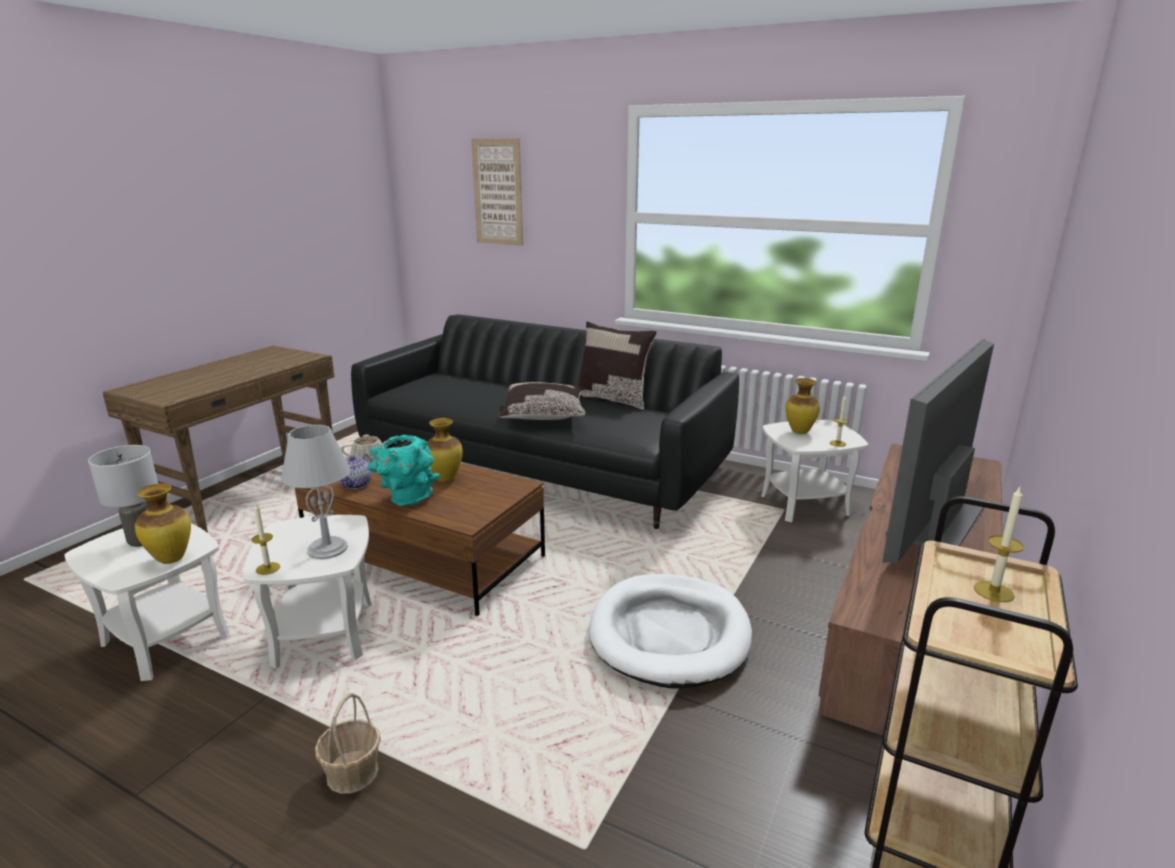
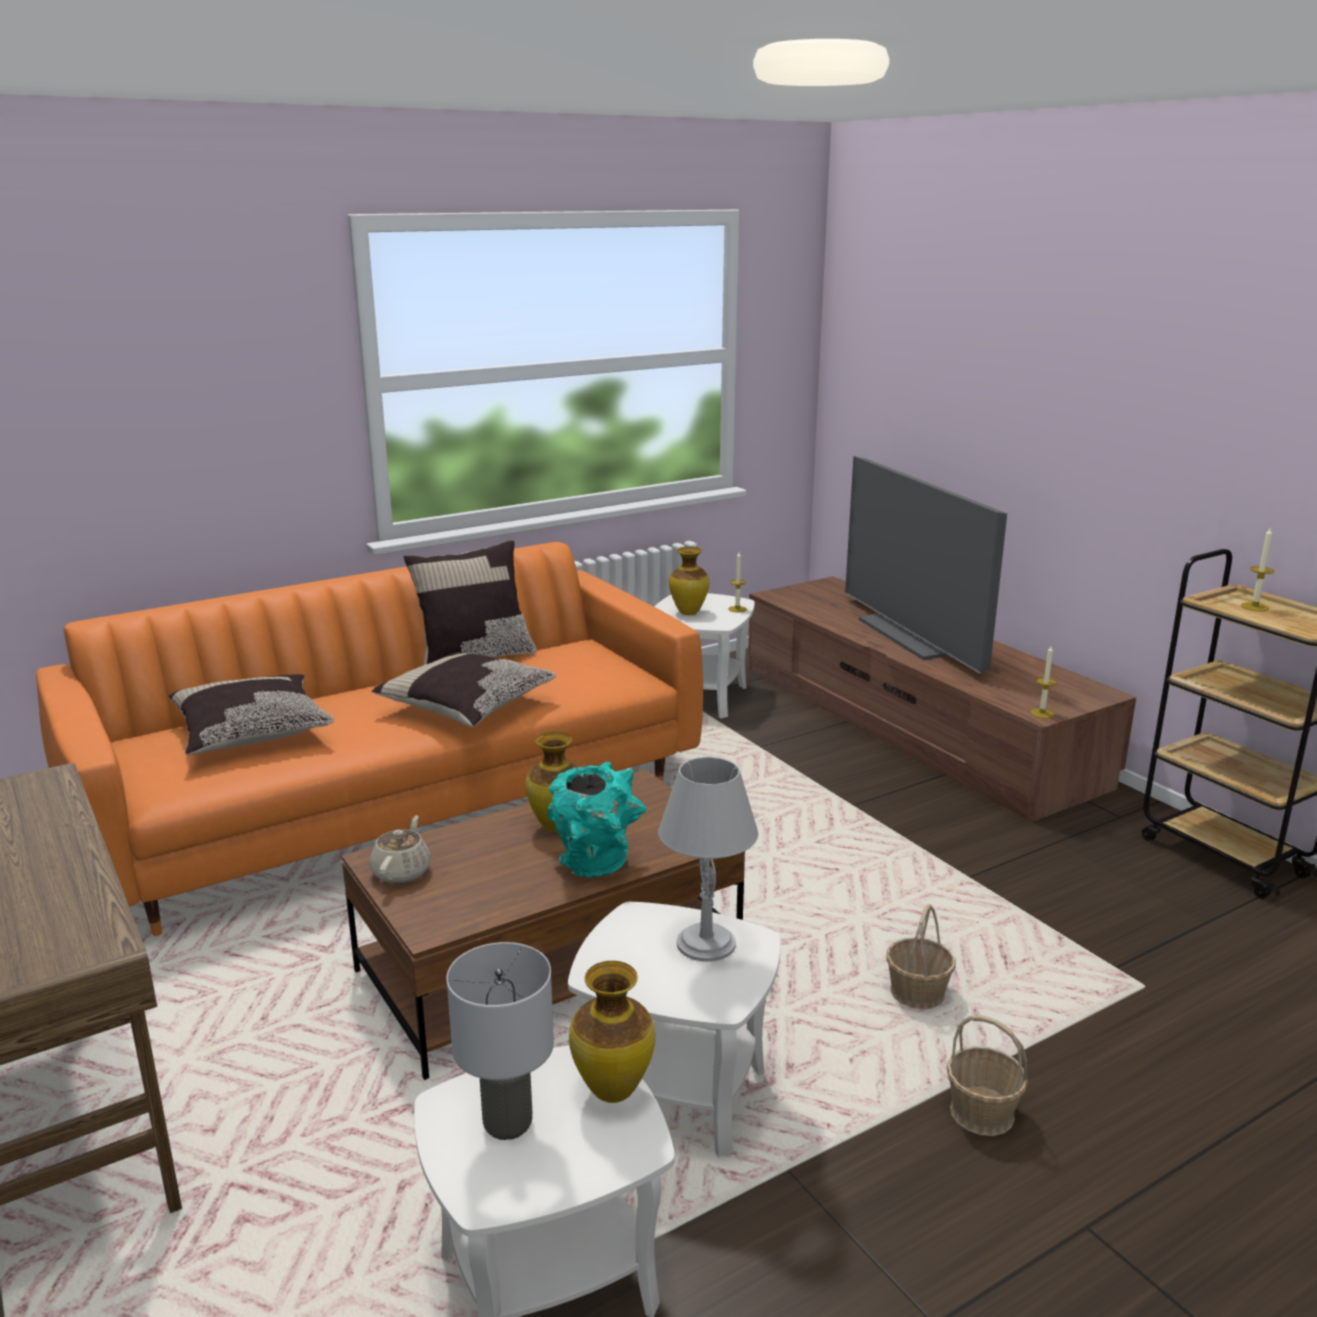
camera: 60 degrees left, 0 degrees up
(268, 568) = (724, 999): candle -> candle (1042, 713)
(356, 484) = (490, 897): teapot -> none
(464, 388) = (252, 733): none -> pillow
(483, 705) = (916, 994): none -> basket
(498, 192) = (95, 373): picture -> none
(542, 468) = (397, 808): black sofa -> orange sofa
(669, 634) = (871, 848): white dog bed -> none

